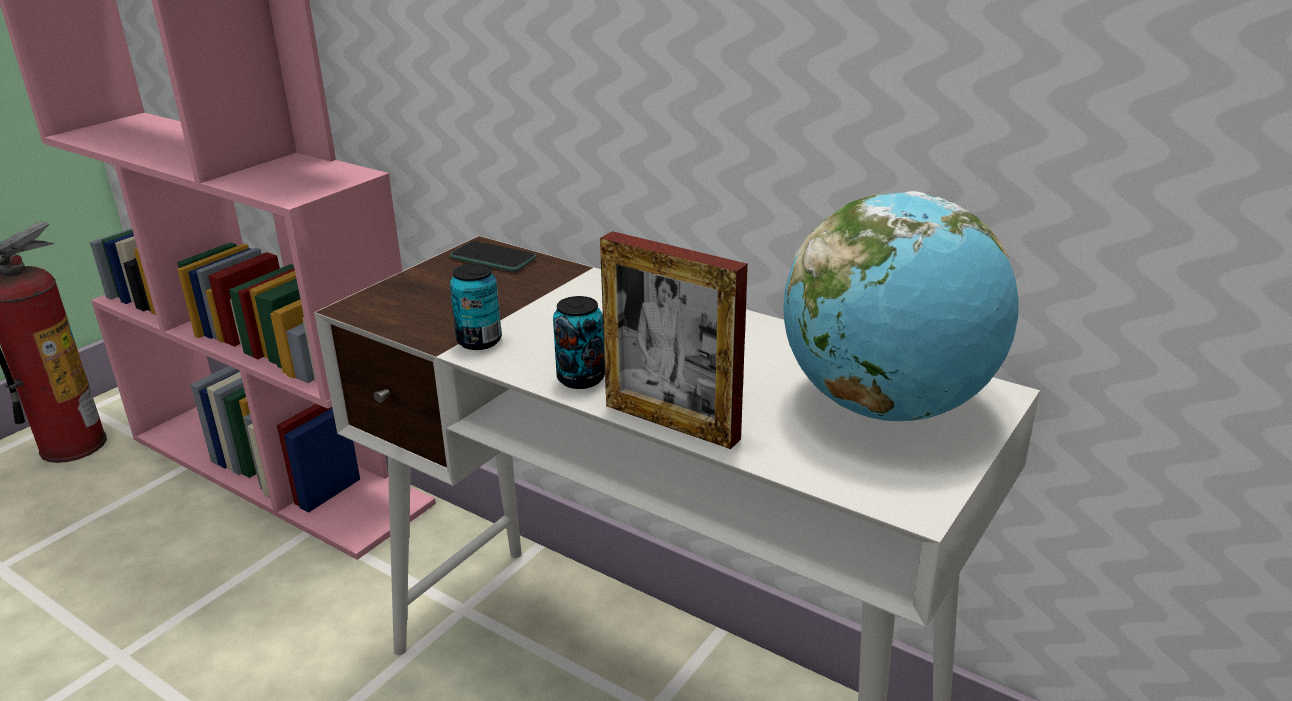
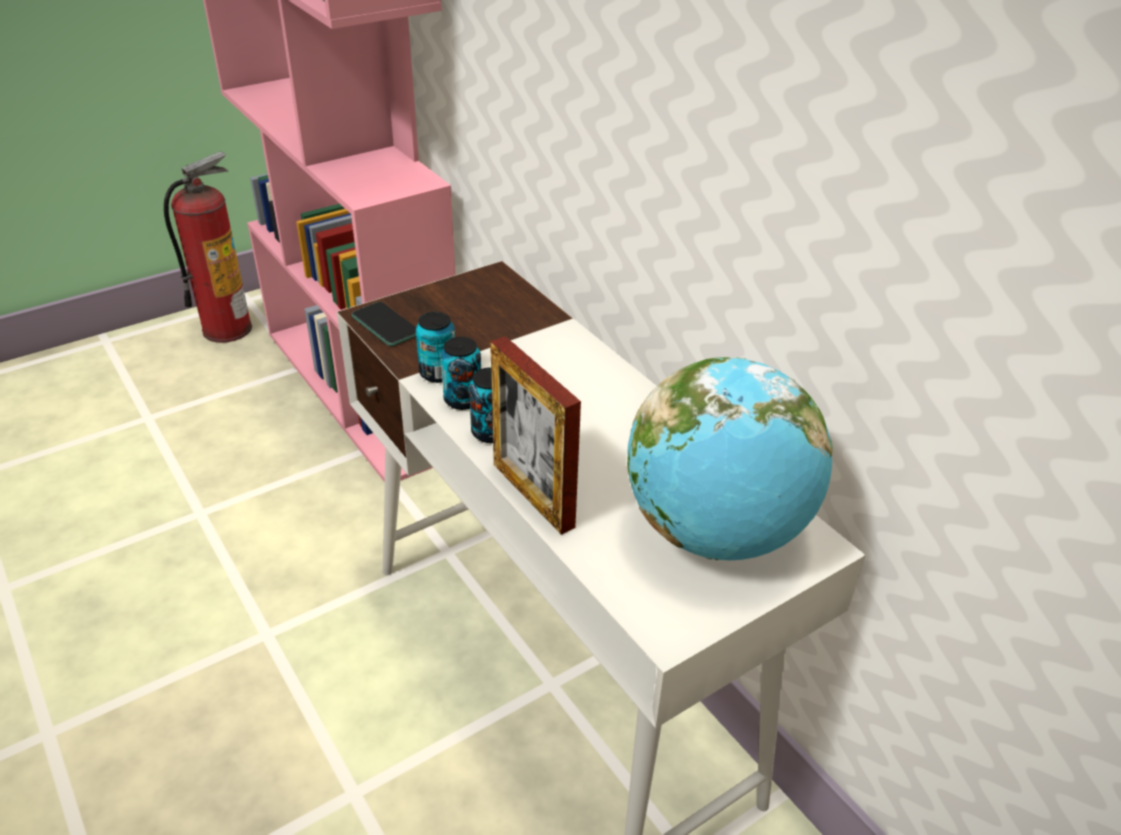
camera: 20 degrees right, 10 degrees up
(493, 258) = (498, 289): phone -> phone (385, 325)
(526, 358) = (463, 400): none -> can

